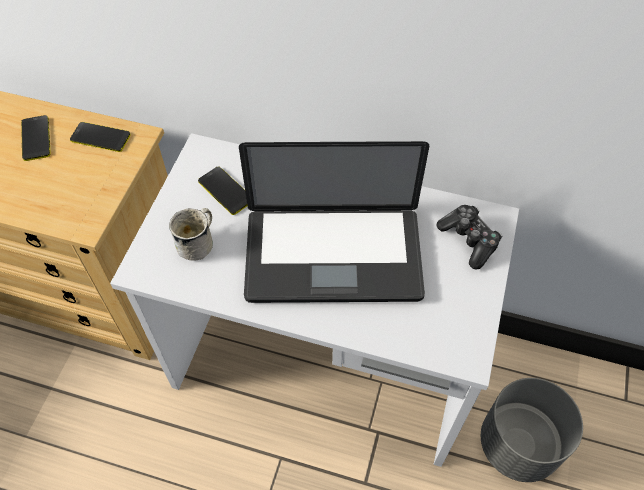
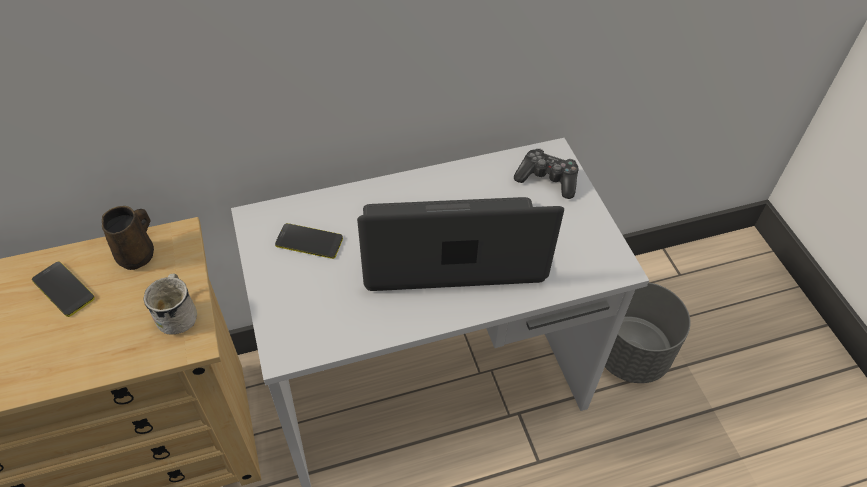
camera: 35 degrees left, 5 degrees down
(100, 137) = (138, 255): phone -> brown mug
(199, 242) = (321, 297): white mug -> white mug (179, 313)
(333, 256) = (451, 247): laptop -> laptop turned 150 degrees counterclockwise

